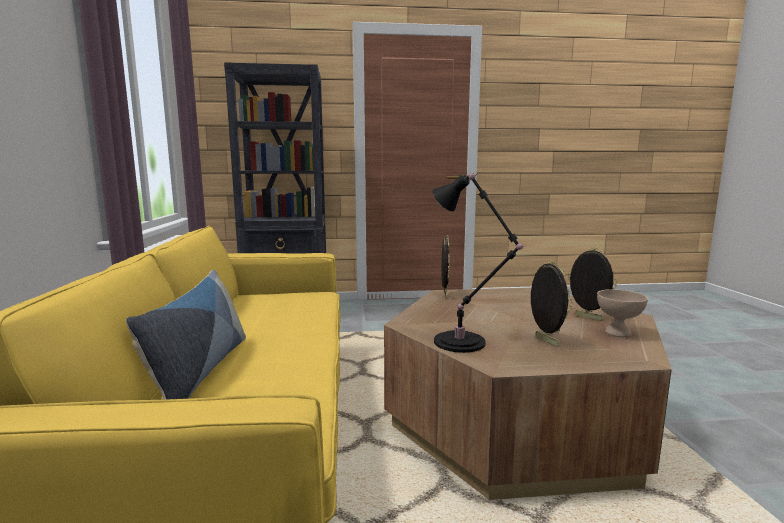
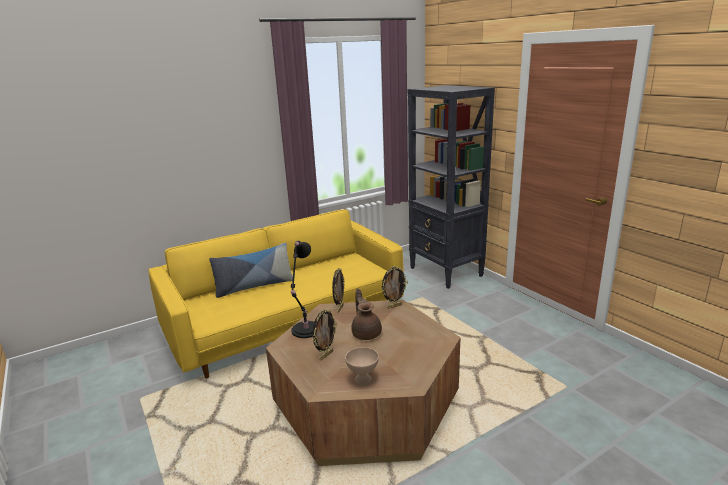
camera: 65 degrees right, 10 degrees up
(500, 315) = (366, 333): none -> brown teapot
(587, 318) = (389, 366): picture frame -> picture frame (339, 309)

